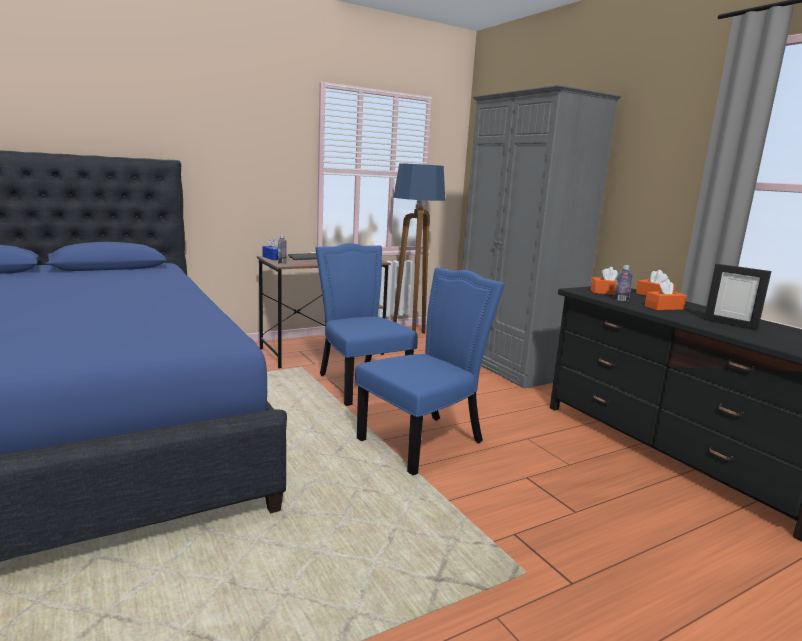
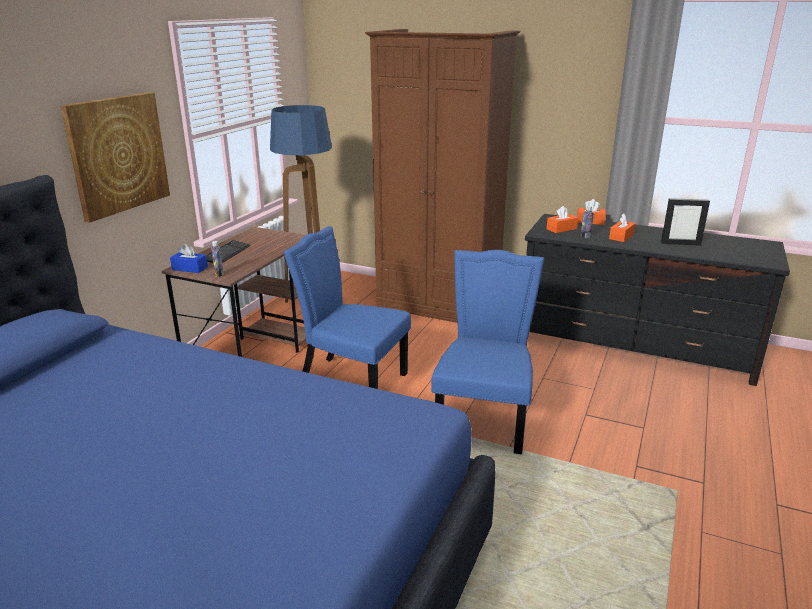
camera: 35 degrees left, 10 degrees up
(250, 166) = (118, 154): none -> picture
(512, 365) = (438, 304): grey wardrobe -> brown wardrobe

